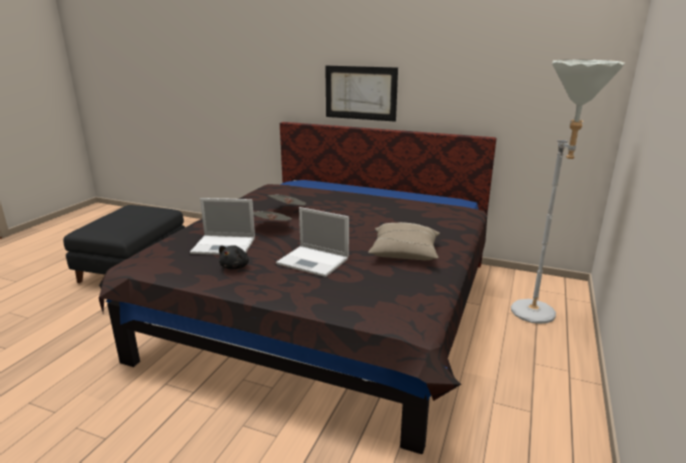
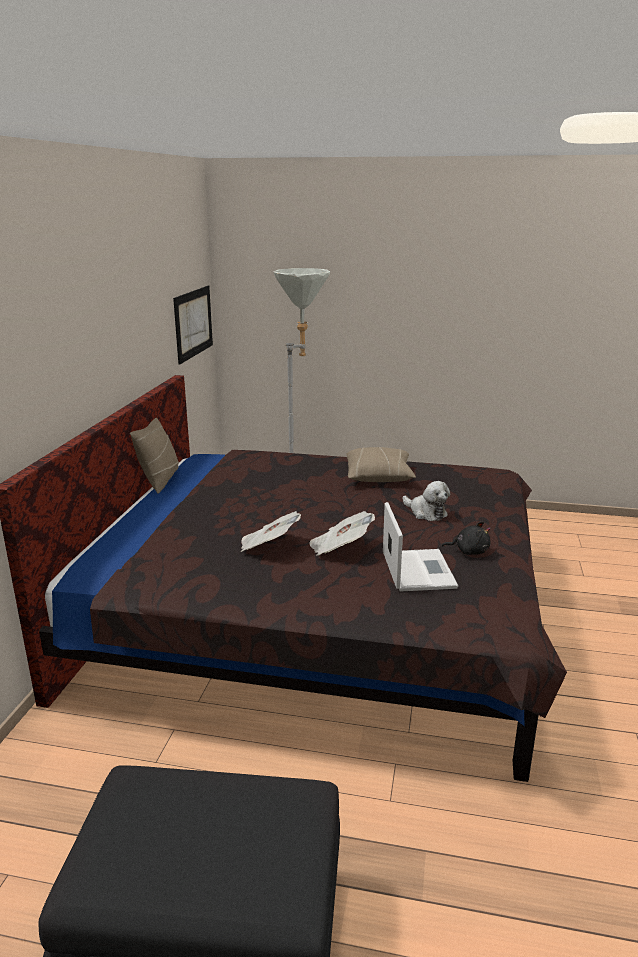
camera: 100 degrees left, 0 degrees up
(314, 261) = (426, 512): laptop -> plush toy
(360, 93) = (76, 374): picture -> picture (193, 323)
(412, 191) = (159, 480): none -> beige pillow

